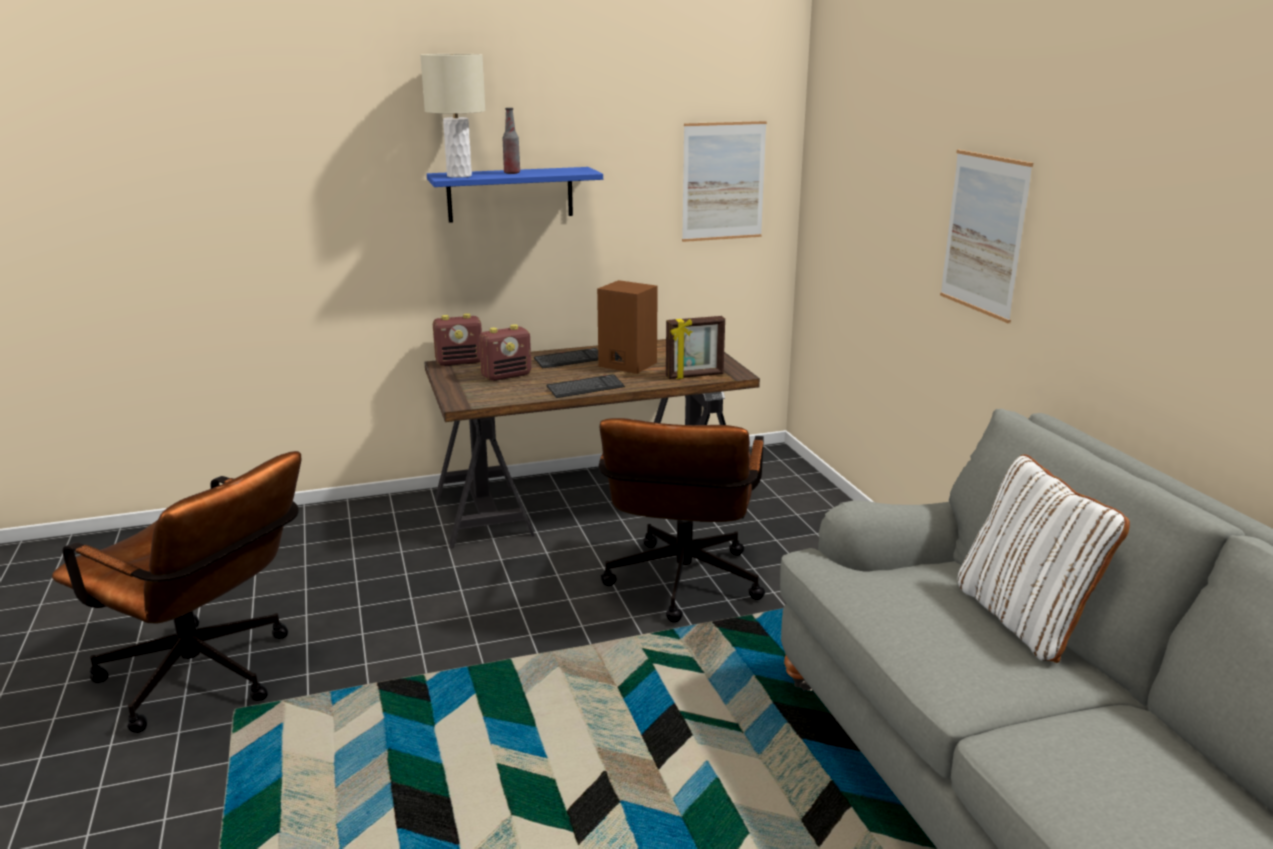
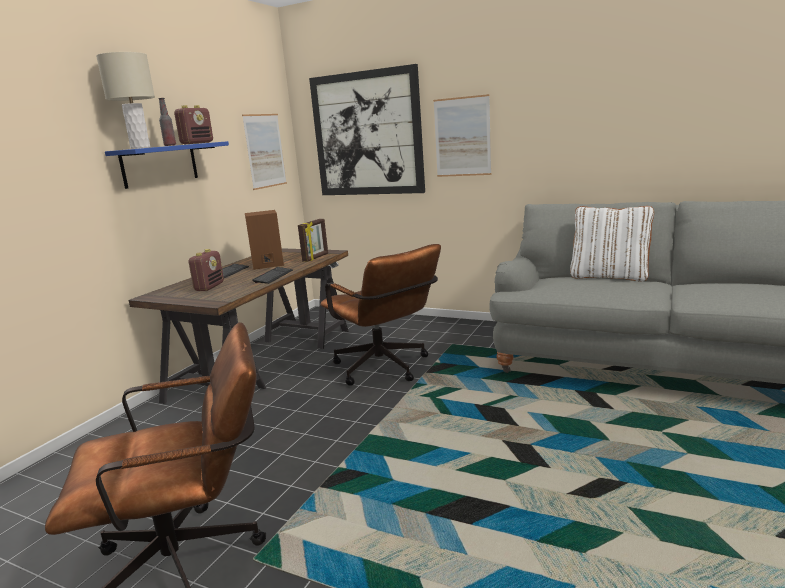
camera: 45 degrees left, 5 degrees down
(460, 362) = (157, 292): radio -> radio (197, 143)
(874, 184) = (367, 134): none -> picture

